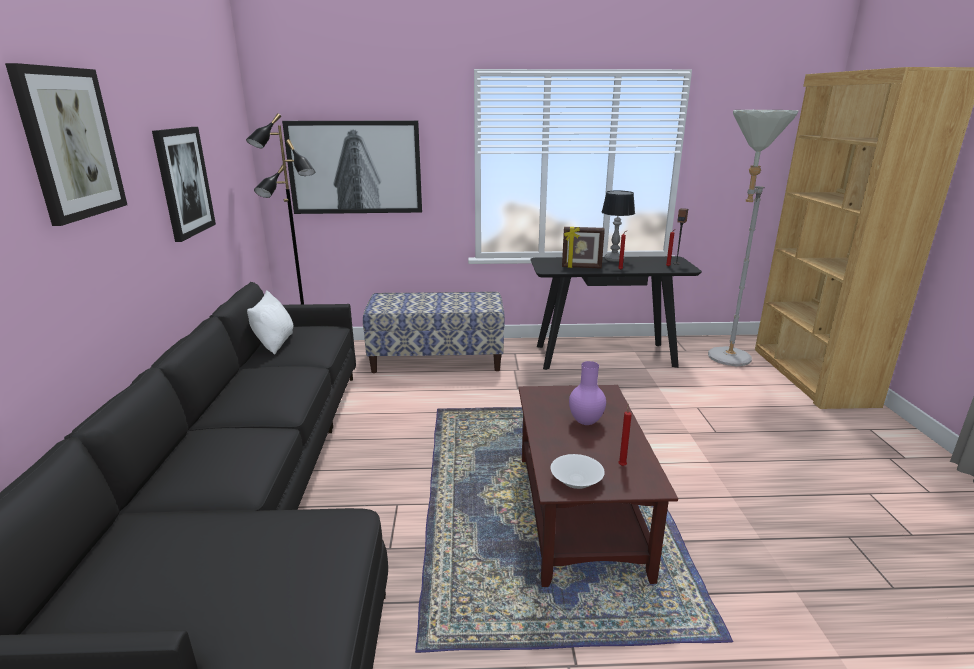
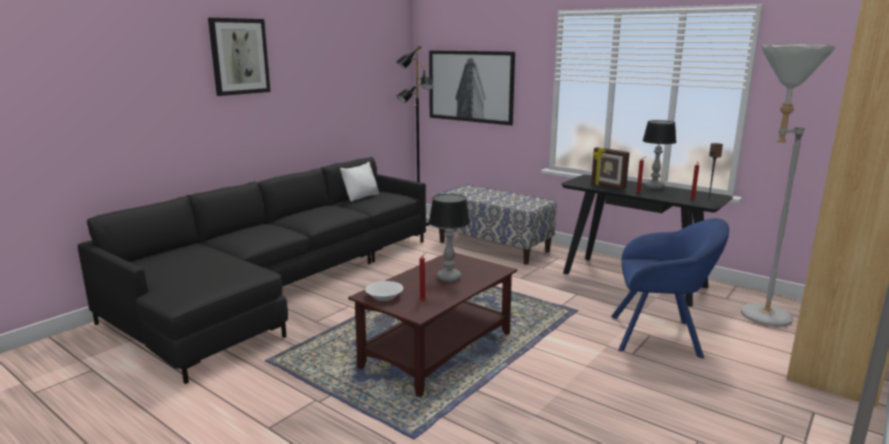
camera: 40 degrees right, 5 degrees down
(184, 182) = (328, 85): picture -> none
(585, 422) = (448, 278): purple vase -> table lamp
(704, 405) = (660, 336): none -> blue armchair

